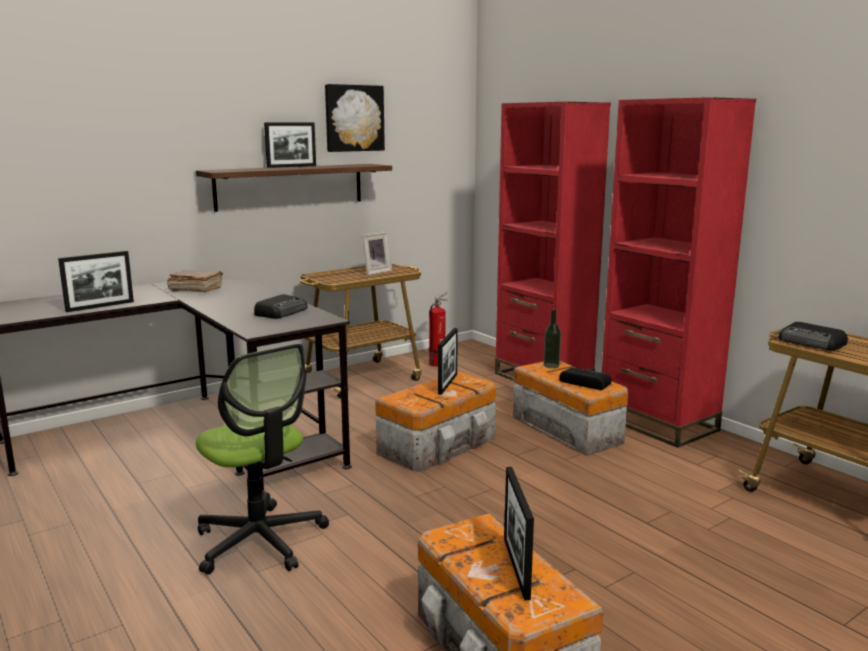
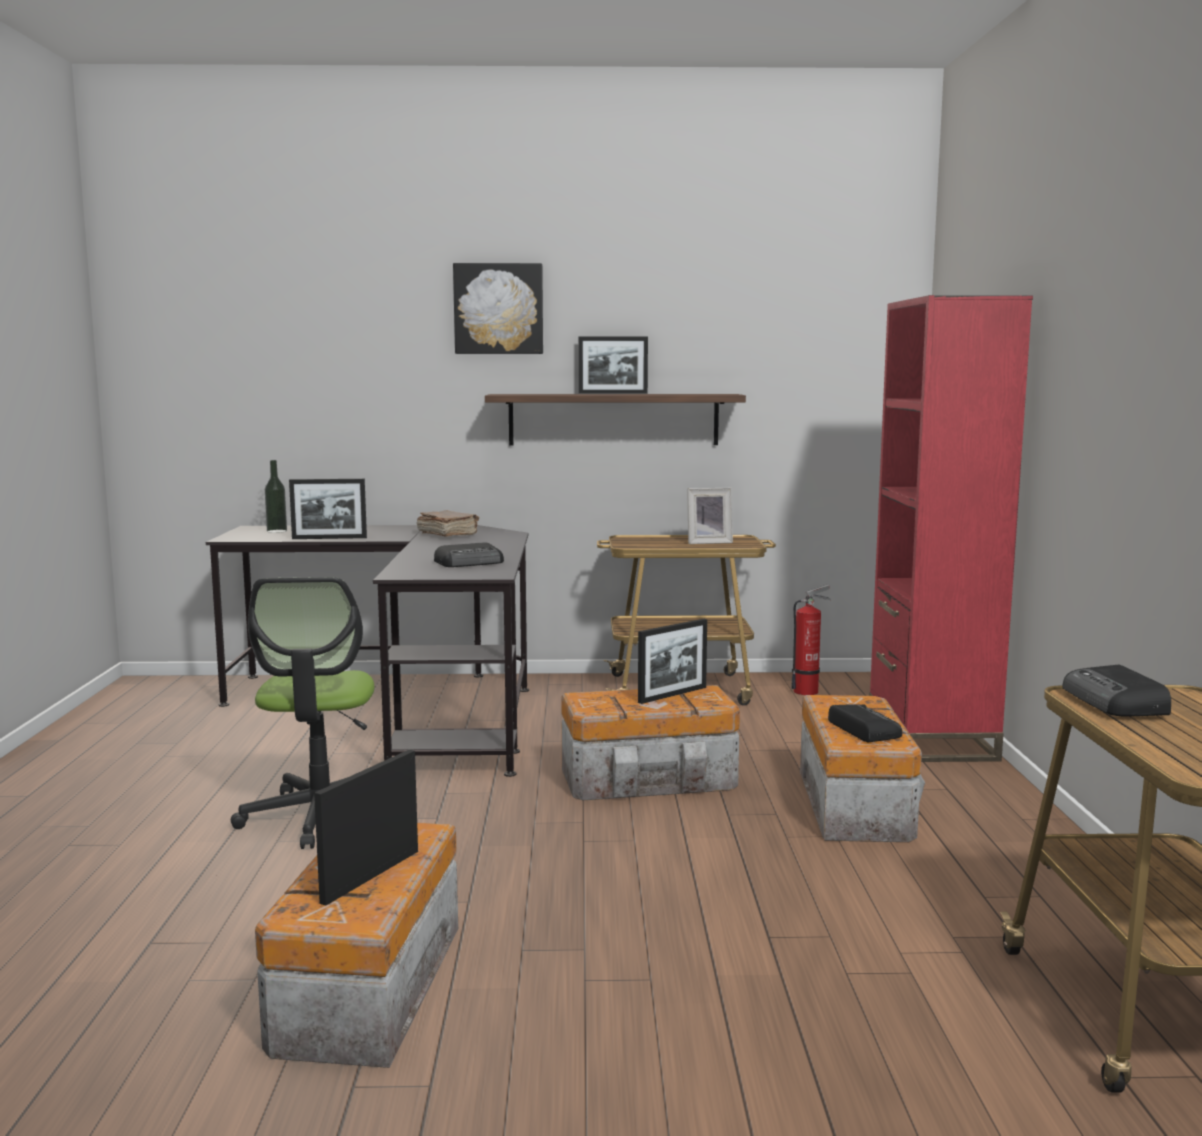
camera: 35 degrees right, 5 degrees down
(353, 118) = (713, 331): picture -> picture (498, 309)
(551, 365) = (857, 702): bottle -> bottle (277, 531)
(657, 423) = (1016, 831): red bookcase -> none

